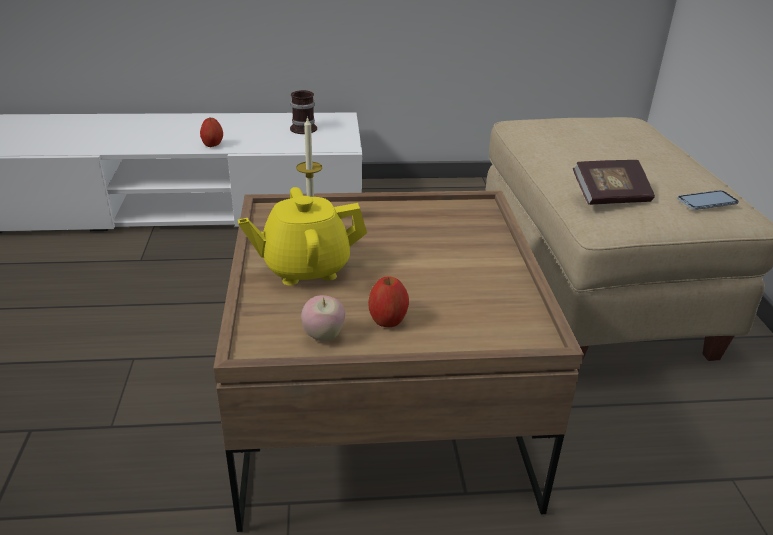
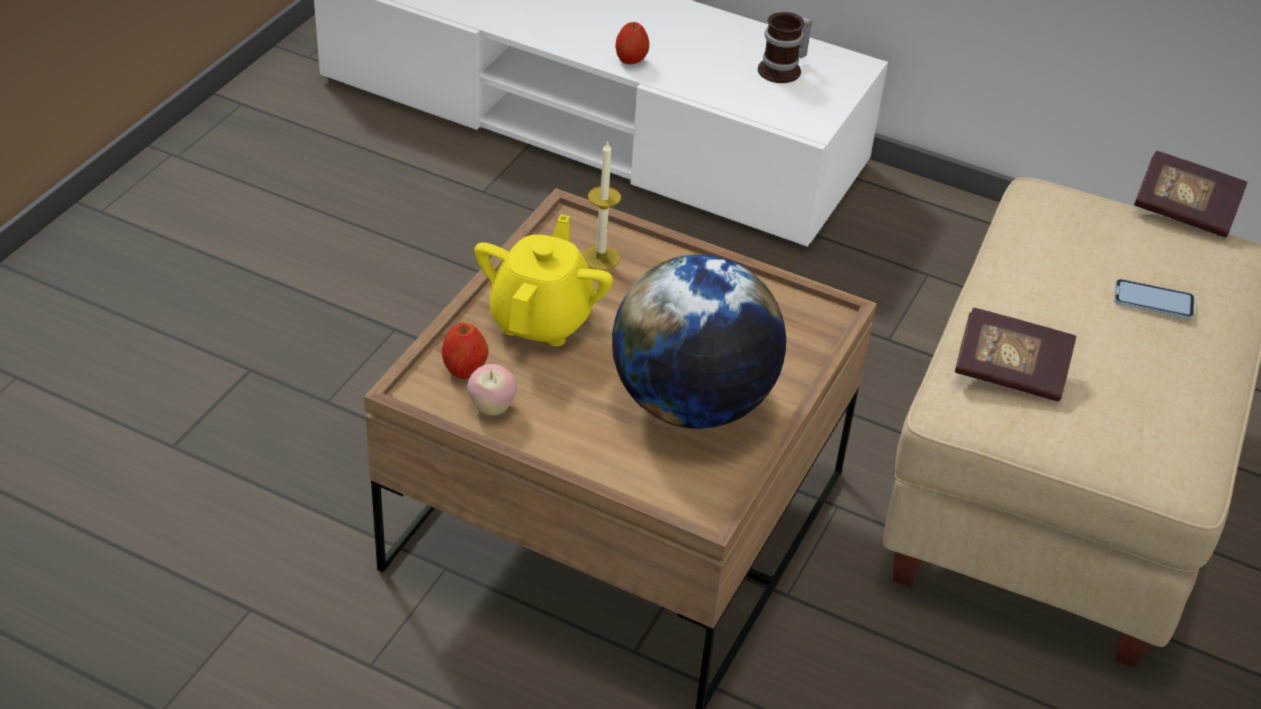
camera: 30 degrees right, 10 degrees up
(305, 268) = (542, 319): yellow teapot -> yellow teapot turned 90 degrees clockwise
(388, 320) = (569, 419): apple -> apple (464, 370)
(458, 279) = (692, 404): none -> globe
(589, 111) = (1184, 211): none -> book
(707, 201) = (1142, 434): phone -> phone (1153, 301)

